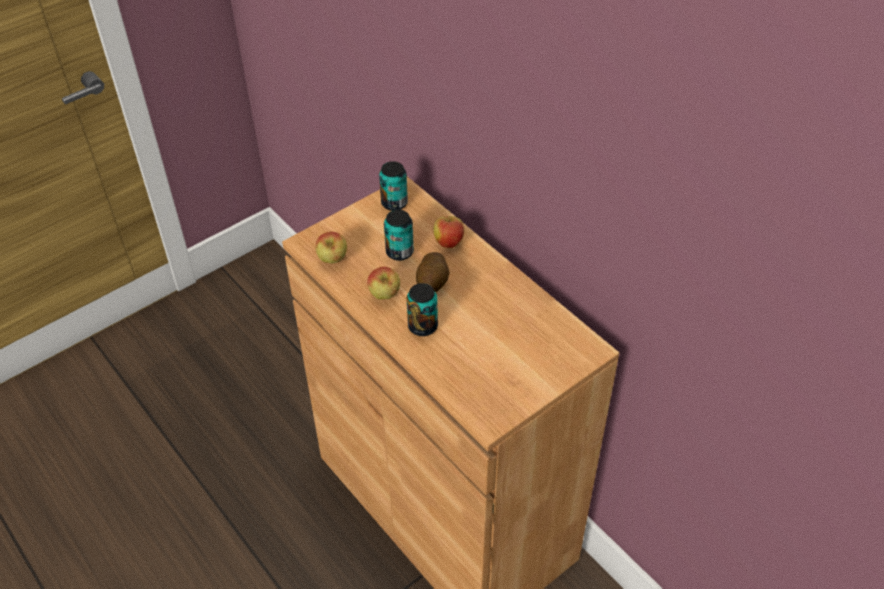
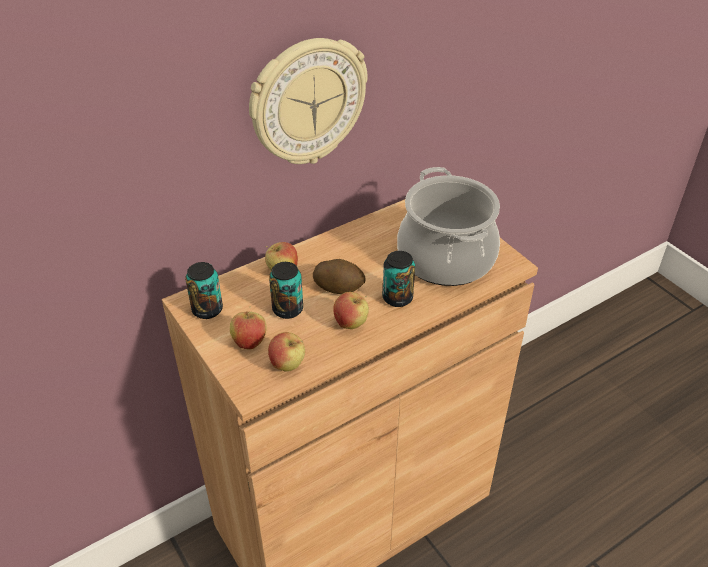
camera: 85 degrees left, 5 degrees down
(358, 234) = (250, 342): none -> apple
(489, 363) = (447, 258): none -> cooking pot
(529, 145) = (307, 102): none -> wall clock

